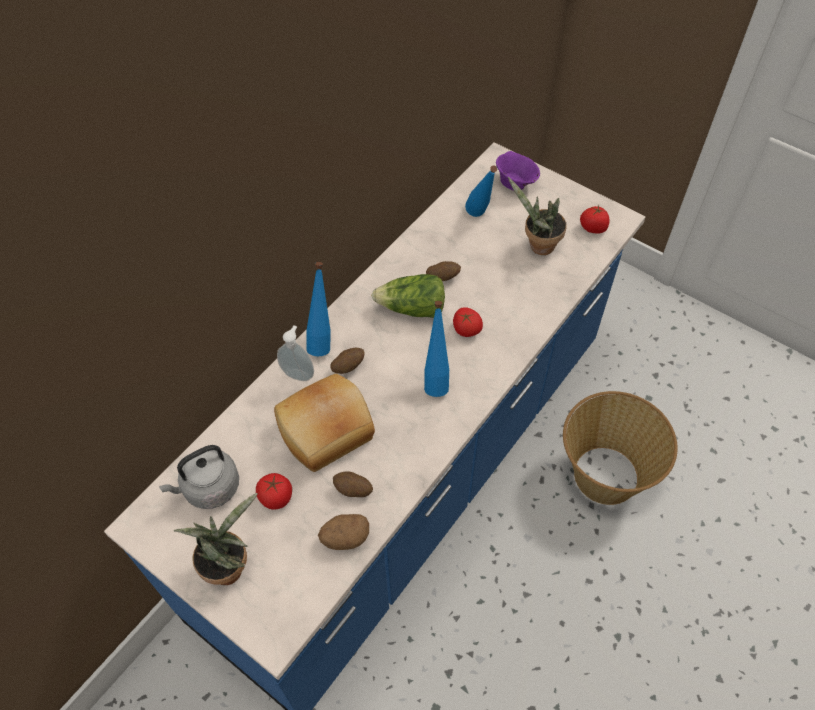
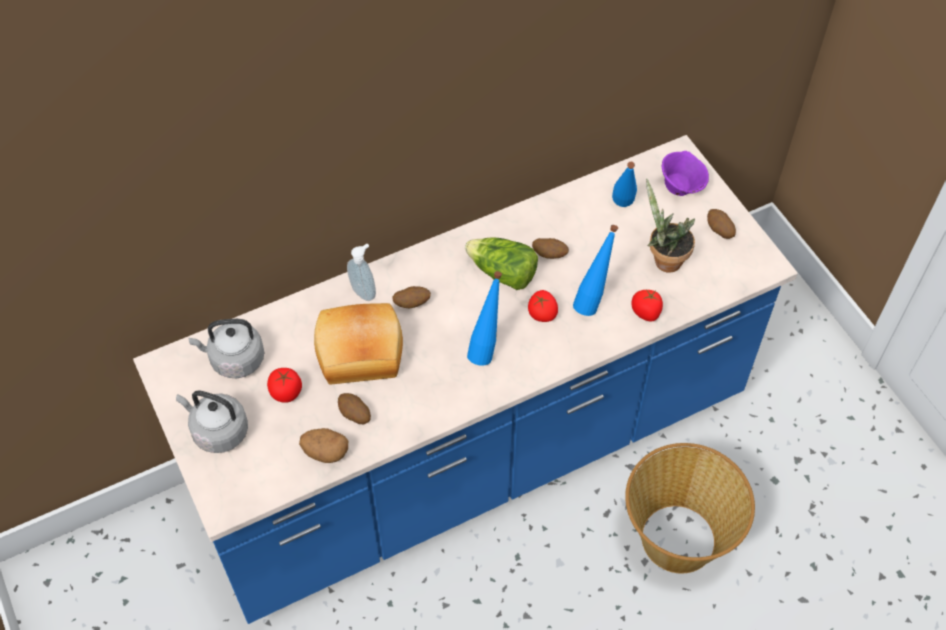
camera: 25 degrees right, 0 degrees up
(229, 565) = (218, 431): potted plant -> grey kettle
(322, 340) = (402, 269): blue bottle -> blue bottle (592, 300)
(566, 206) = (719, 231): none -> potato
(593, 228) = (733, 263): tomato -> tomato (646, 312)

